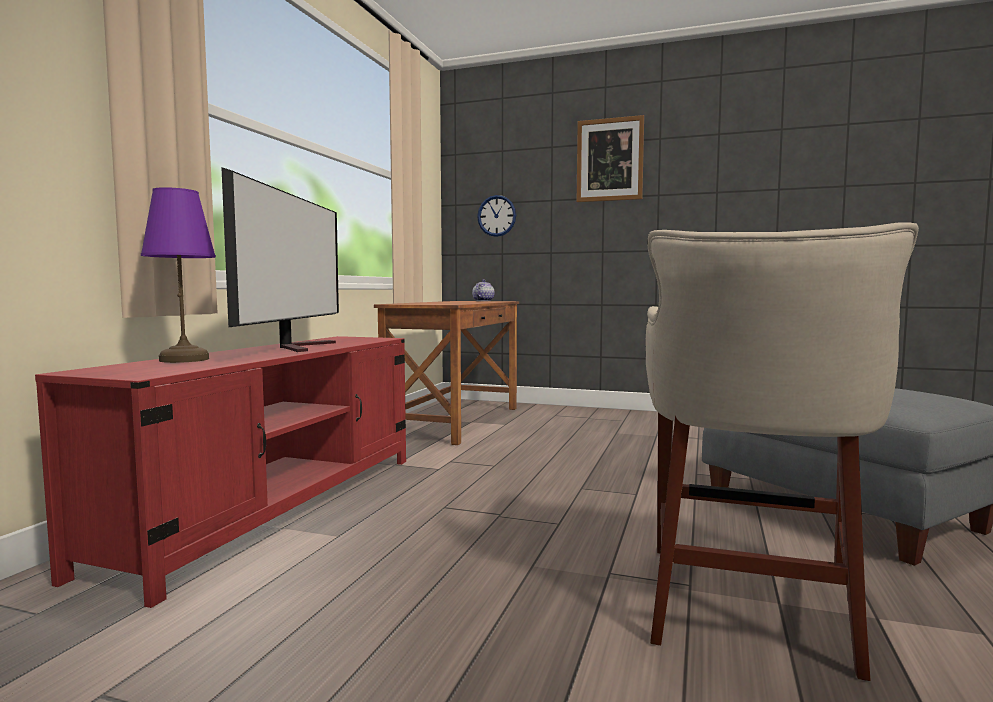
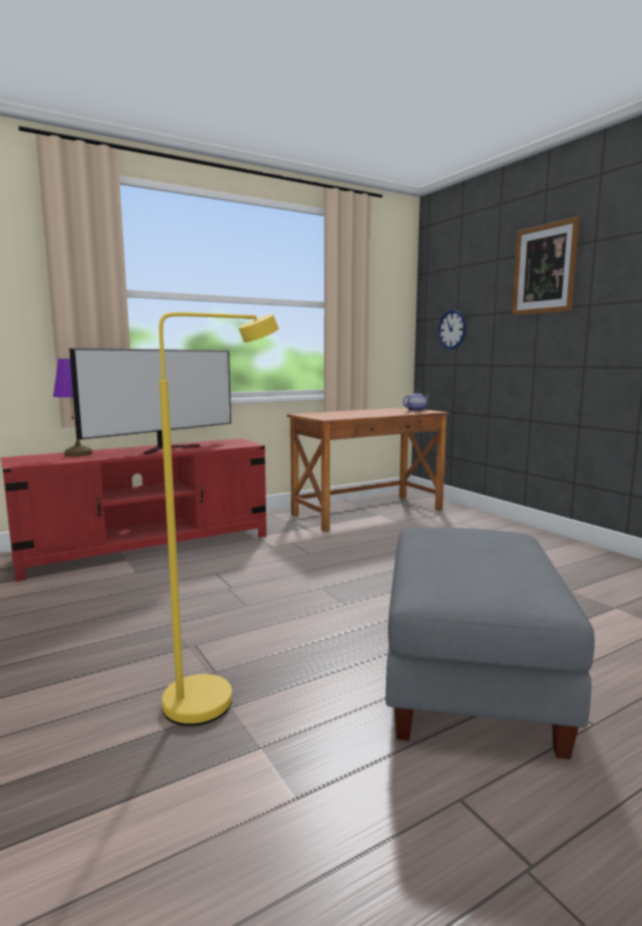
camera: 40 degrees right, 5 degrees up
(750, 602) = (216, 697): beige stool -> yellow floor lamp

